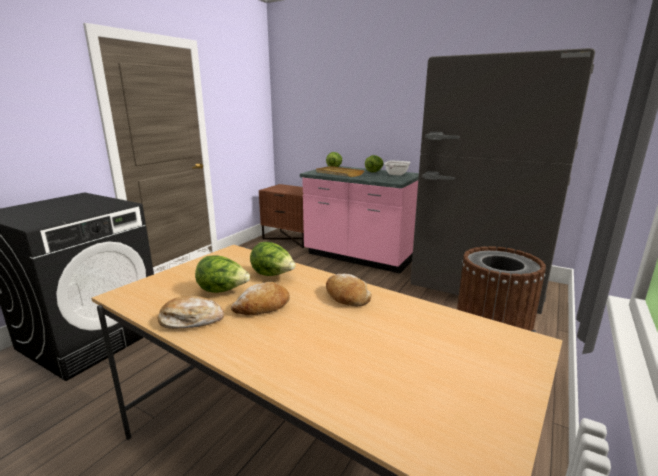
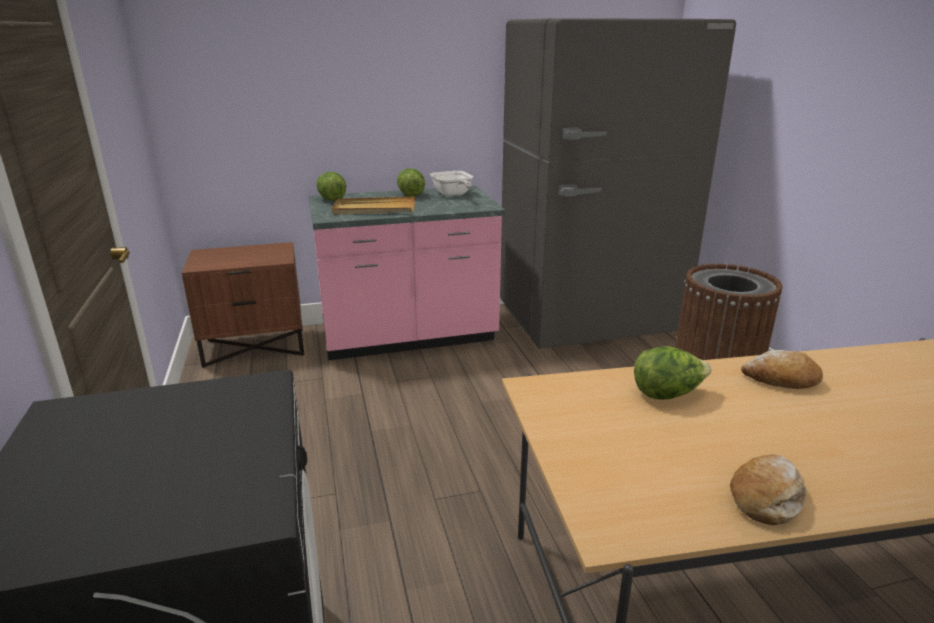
camera: 45 degrees left, 5 degrees up
(223, 291) = (685, 444): lettuce -> none
(263, 307) = (766, 435): bread -> none

